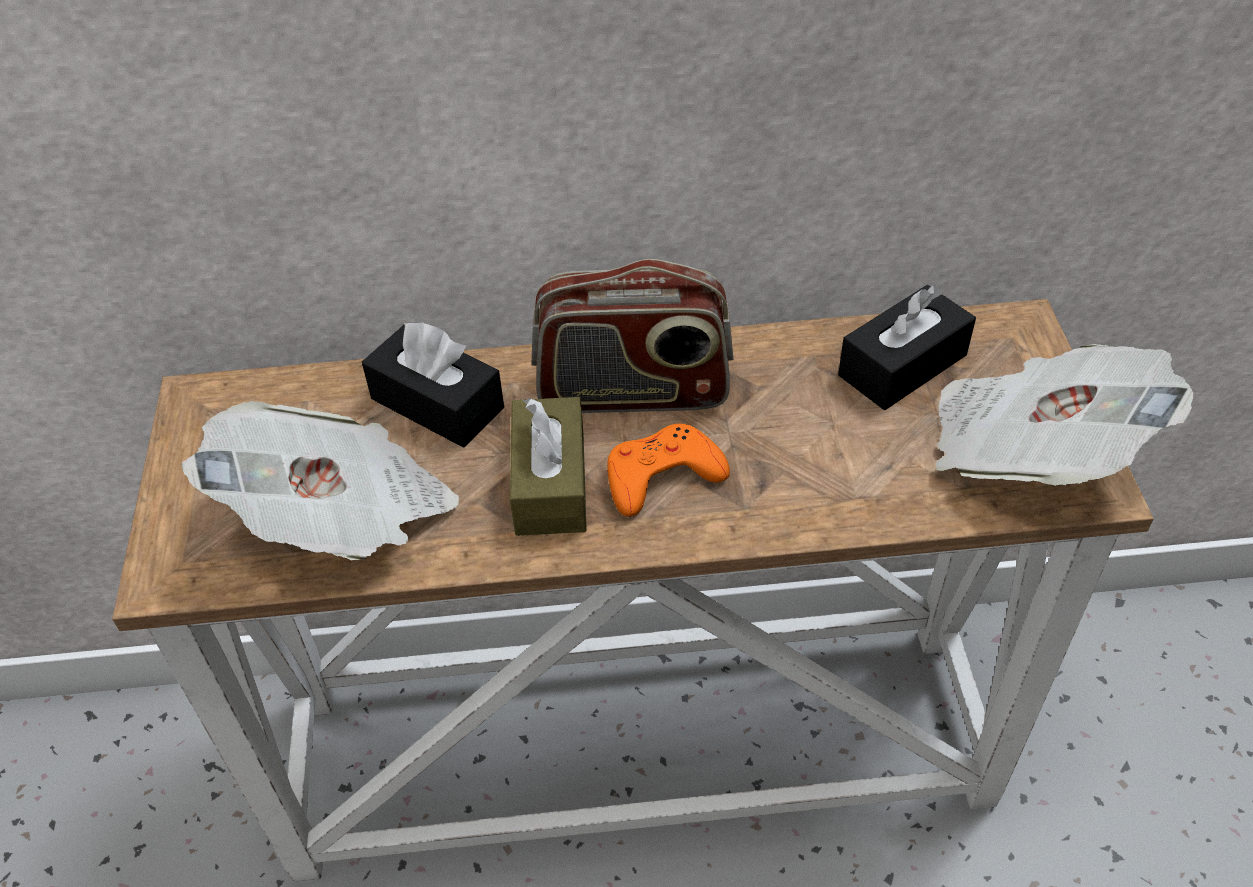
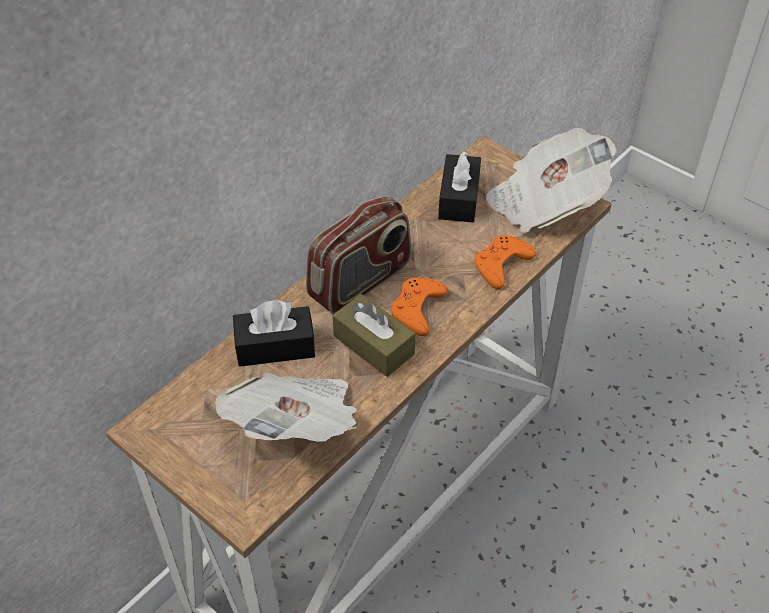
camera: 45 degrees left, 0 degrees up
(854, 494) = (501, 265): none -> orange game controller

